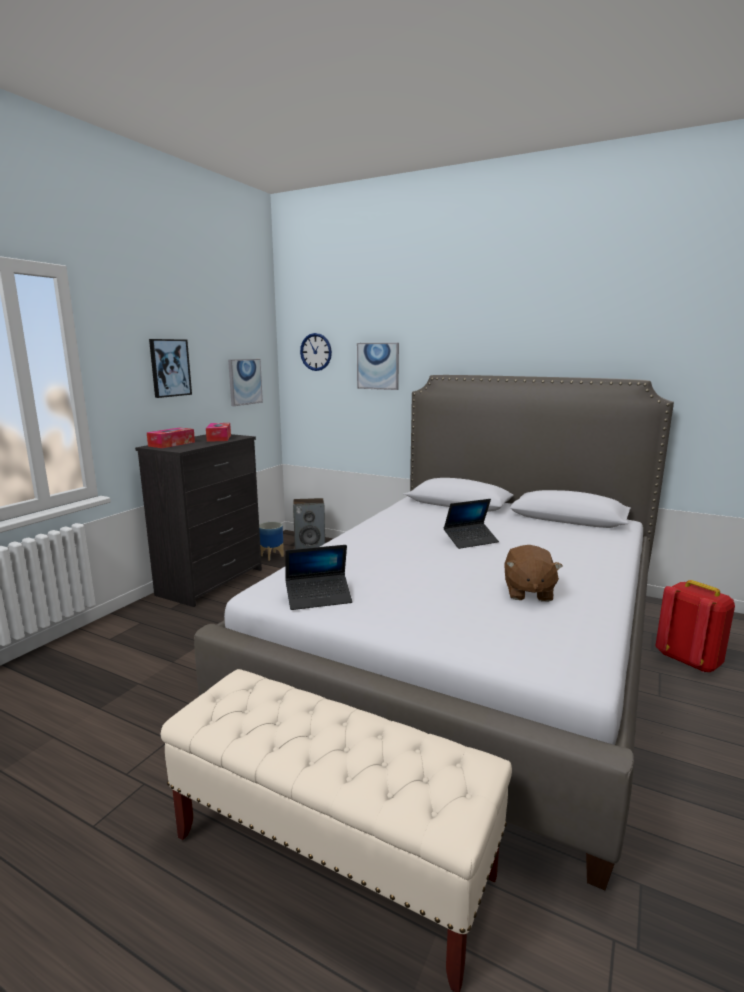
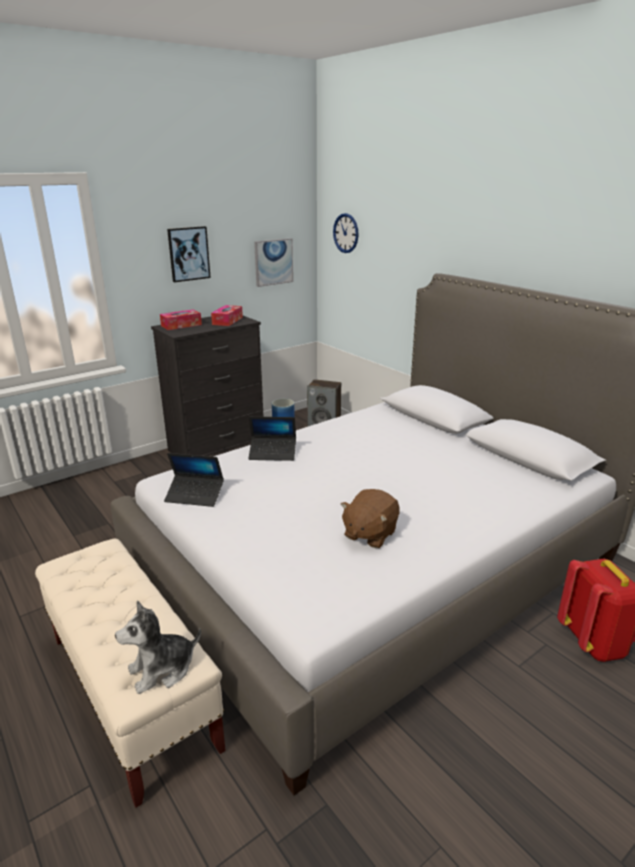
camera: 25 degrees right, 10 degrees up
(378, 366) = (396, 255): picture -> none
(456, 780) = (162, 669): none -> plush toy
(470, 540) = (387, 465): laptop -> laptop (273, 453)

